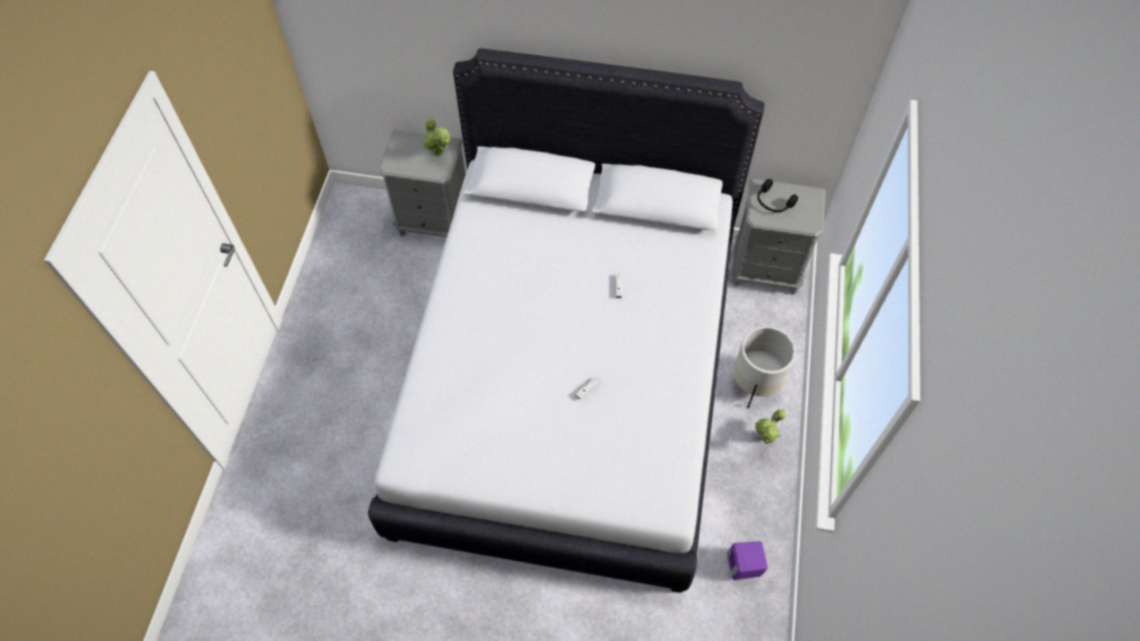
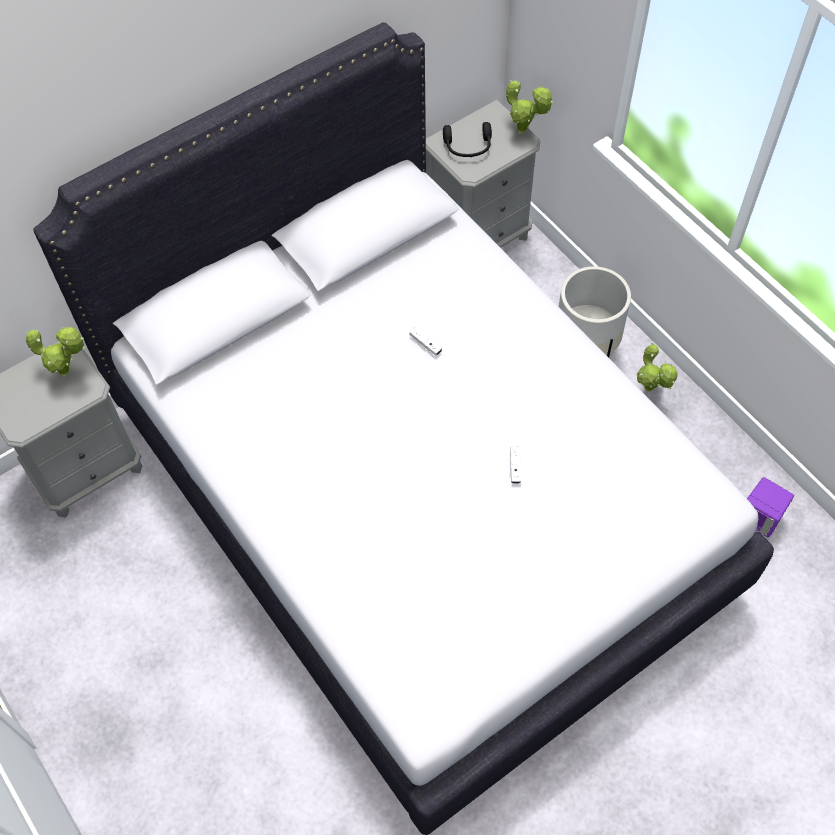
camera: 45 degrees left, 0 degrees up
(818, 219) = (524, 131): none -> potted plant

